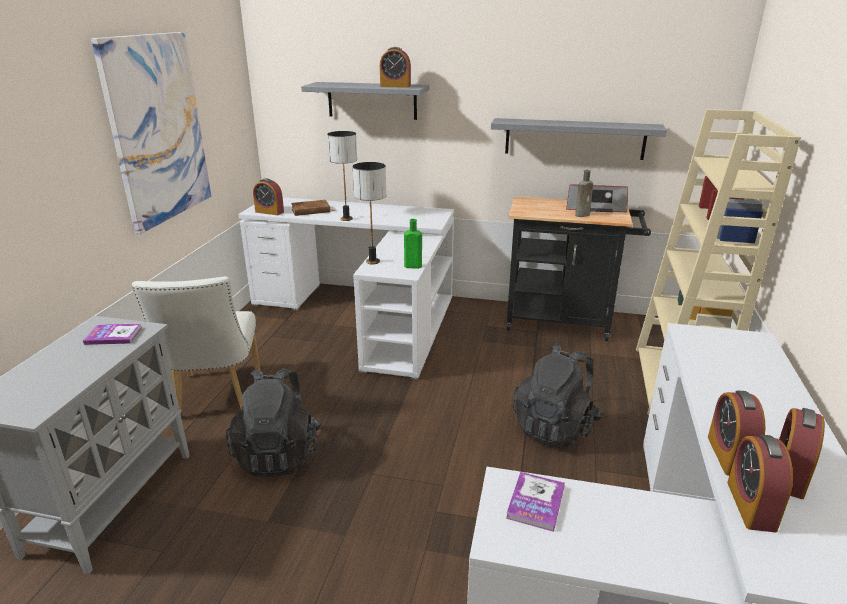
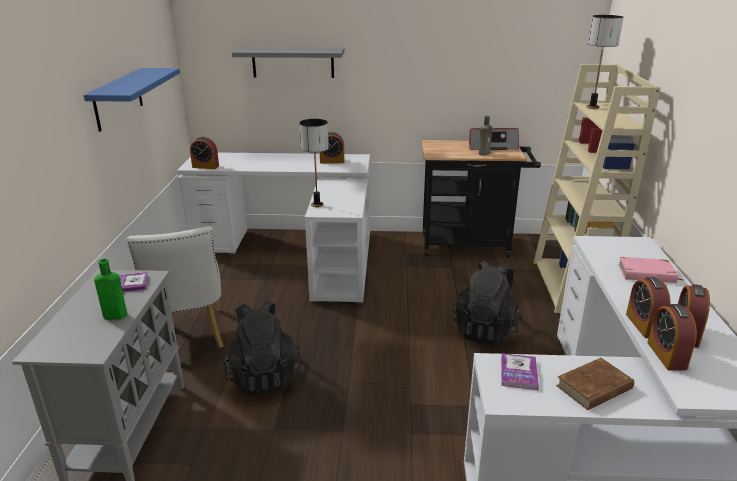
camera: 10 degrees left, 0 degrees up
(157, 129) = (118, 99): picture -> blue shelf
(311, 211) = (243, 163): brown book -> brown book (594, 387)
(347, 219) = (279, 168): table lamp -> table lamp (593, 107)
(395, 86) = (317, 50): alarm clock -> alarm clock (332, 161)
(411, 266) = (352, 206): green bottle -> green bottle (113, 316)
(574, 139) = (470, 89): grey shelf -> none
(753, 382) = (646, 273): none -> pink book

